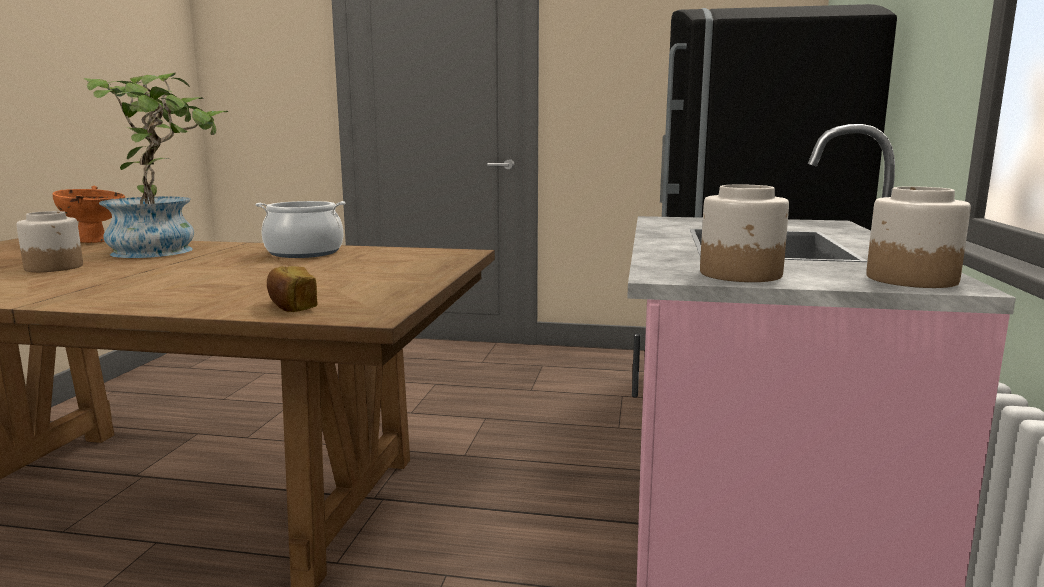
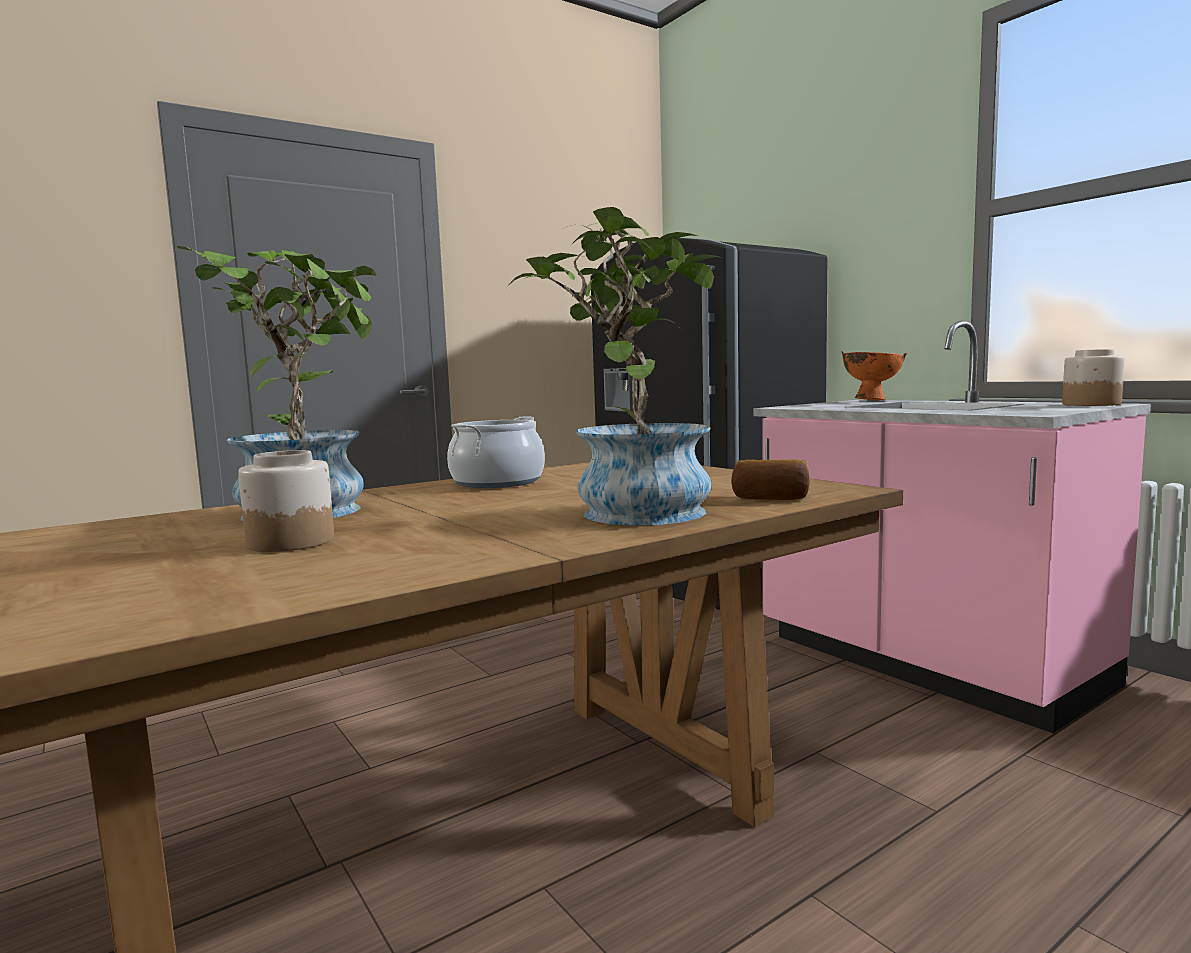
camera: 45 degrees left, 5 degrees down
(95, 241) = (110, 525): orange bowl -> orange bowl (871, 400)
(205, 290) = (630, 510): none -> potted plant
(741, 274) = (1047, 410): jar -> none

